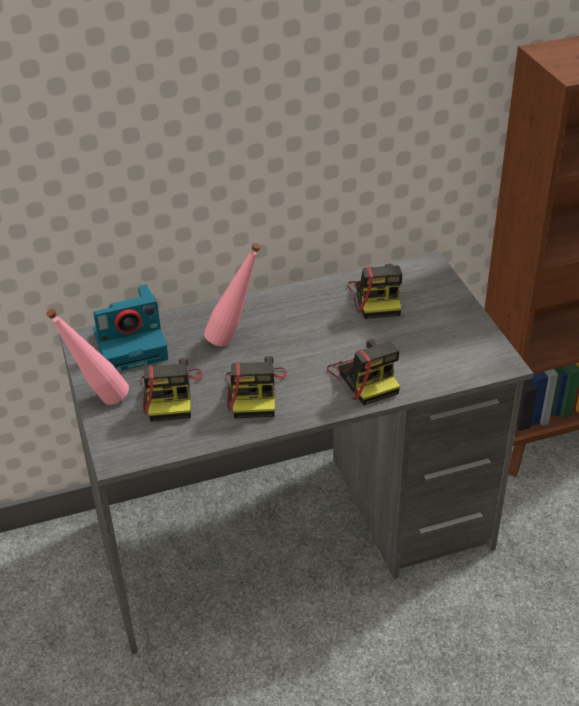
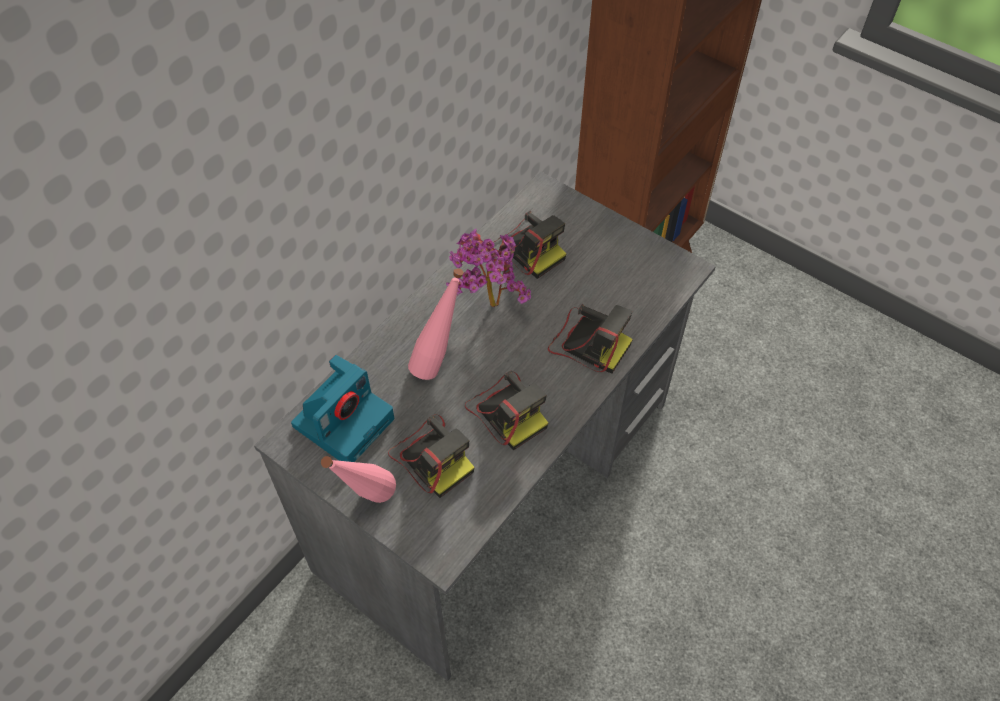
camera: 35 degrees left, 15 degrees up
(306, 321) = (486, 307): none -> potted plant

